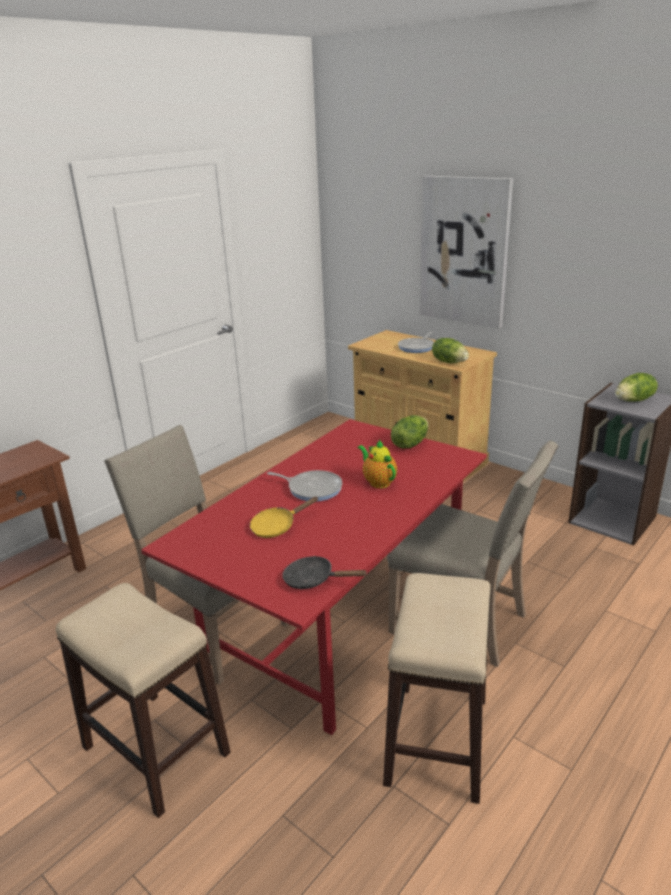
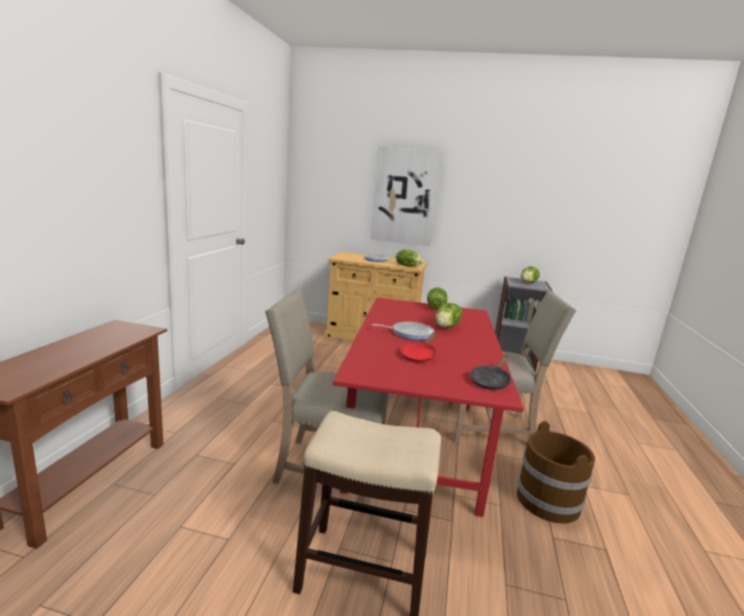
camera: 30 degrees left, 10 degrees down
(277, 527) = (419, 355): yellow frying pan -> red frying pan
(313, 580) = (490, 381): black frying pan -> black frying pan turned 45 degrees counterclockwise
(378, 482) = (446, 327): teapot -> lettuce
(437, 741) = (548, 501): stool -> brown bucket

